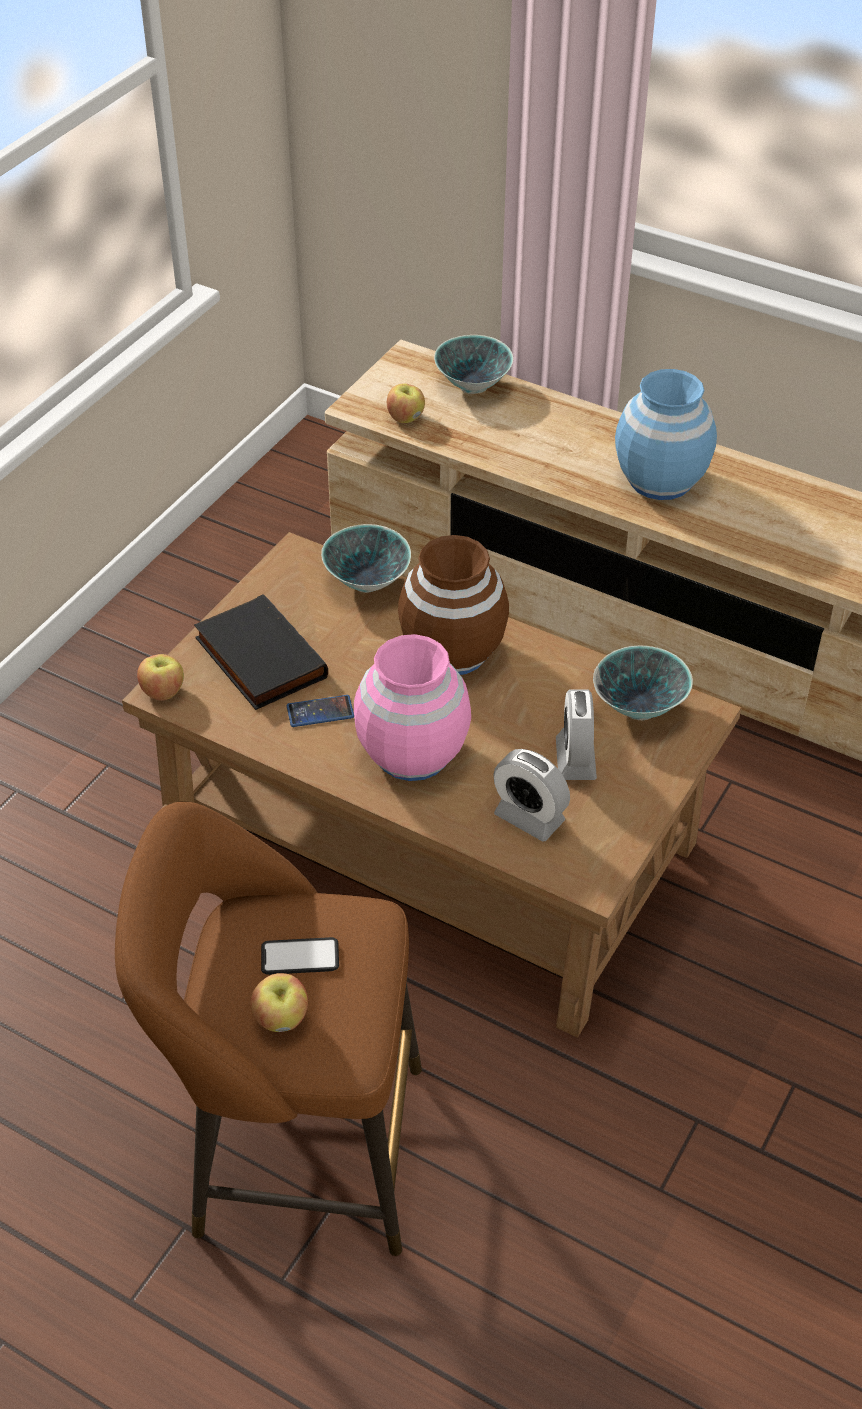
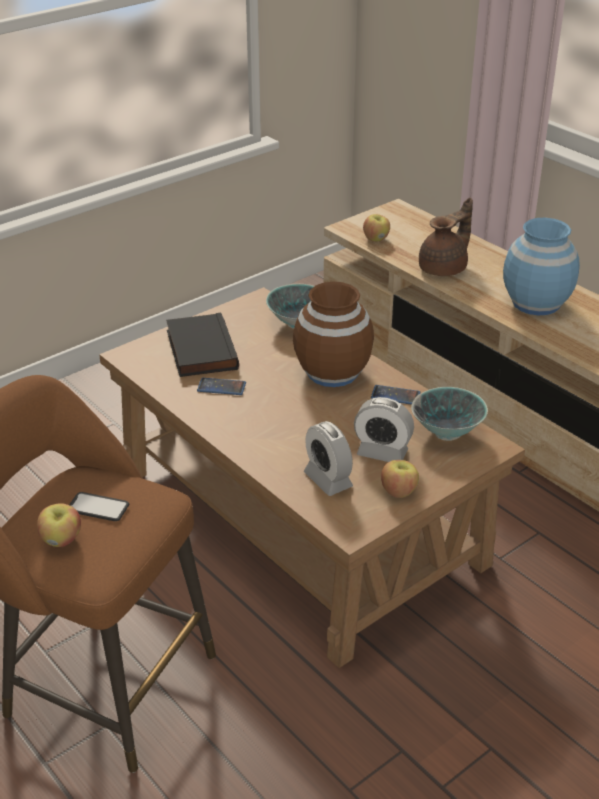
camera: 20 degrees right, 10 degrees down
(163, 691) = (127, 355): apple -> apple (399, 491)
(412, 754) = (268, 424): pink vase -> none
(473, 386) = (432, 230): bowl -> none
(520, 449) = (444, 268): none -> brown teapot
(550, 667) = (395, 395): none -> phone
(575, 759) = (382, 453): alarm clock -> alarm clock turned 90 degrees counterclockwise

